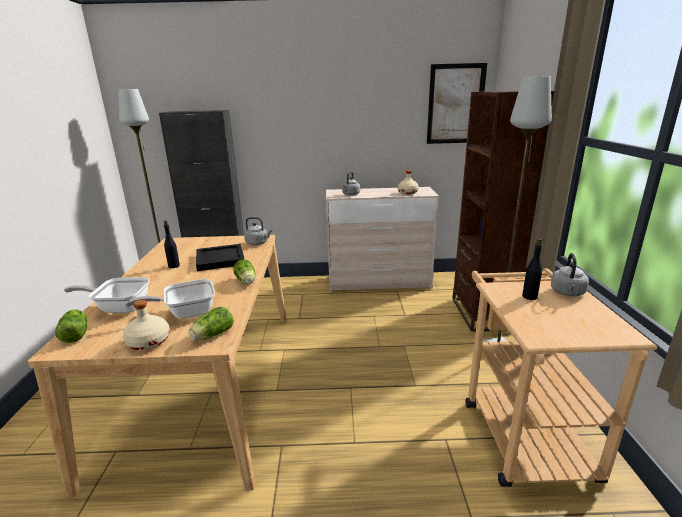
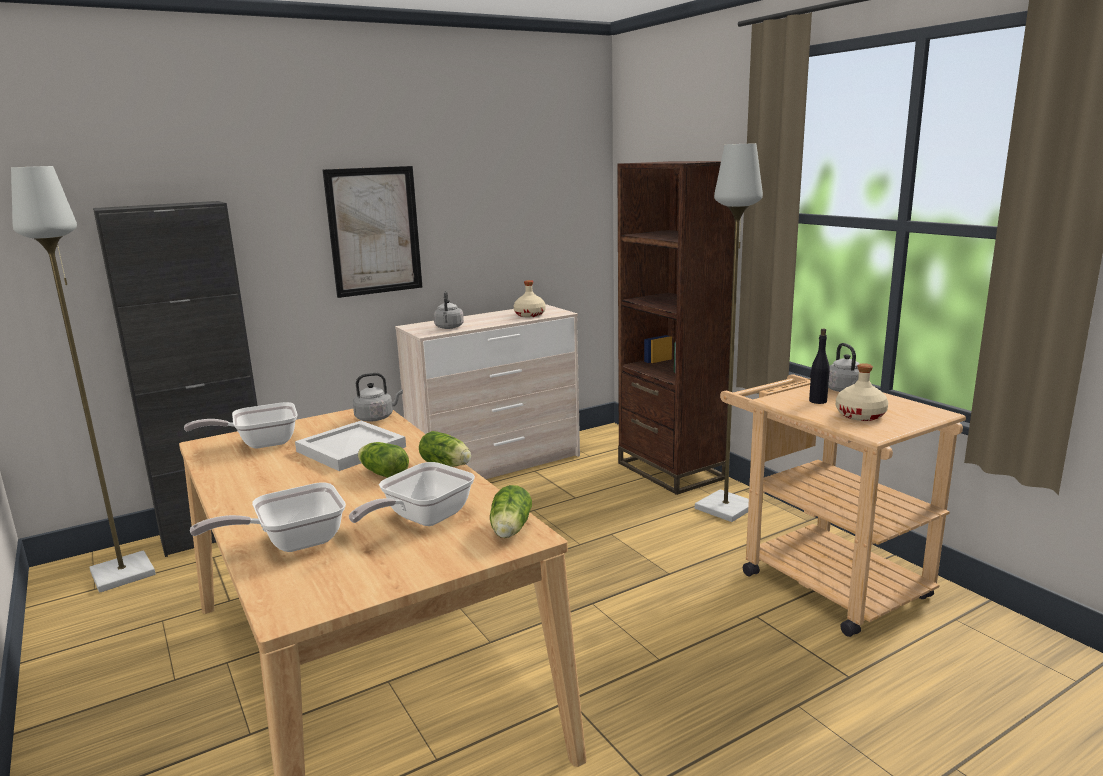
camera: 30 degrees left, 5 degrees down
(76, 333) = (281, 590): lettuce -> lettuce (382, 473)
(149, 342) = (429, 562): beige bottle -> beige bottle (860, 415)
(174, 266) = (282, 474): black bottle -> none
(191, 246) = (260, 443): none -> frying pan
(221, 259) = (351, 448): black tray -> white tray
(455, 104) = (567, 181): picture -> picture (374, 231)

